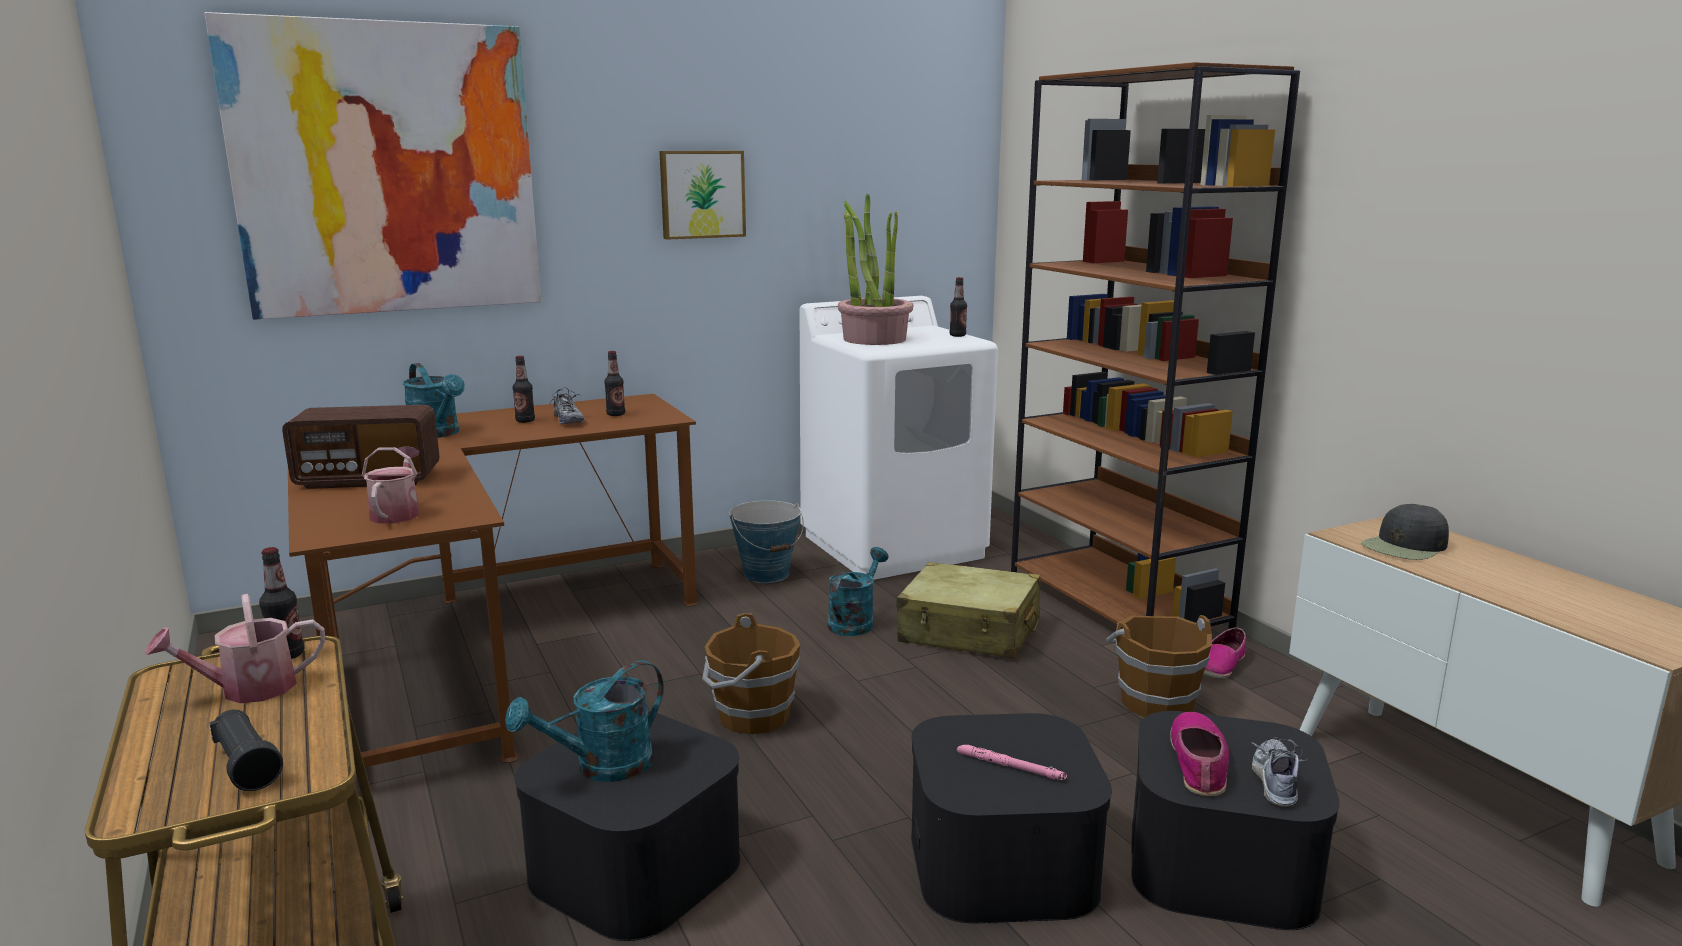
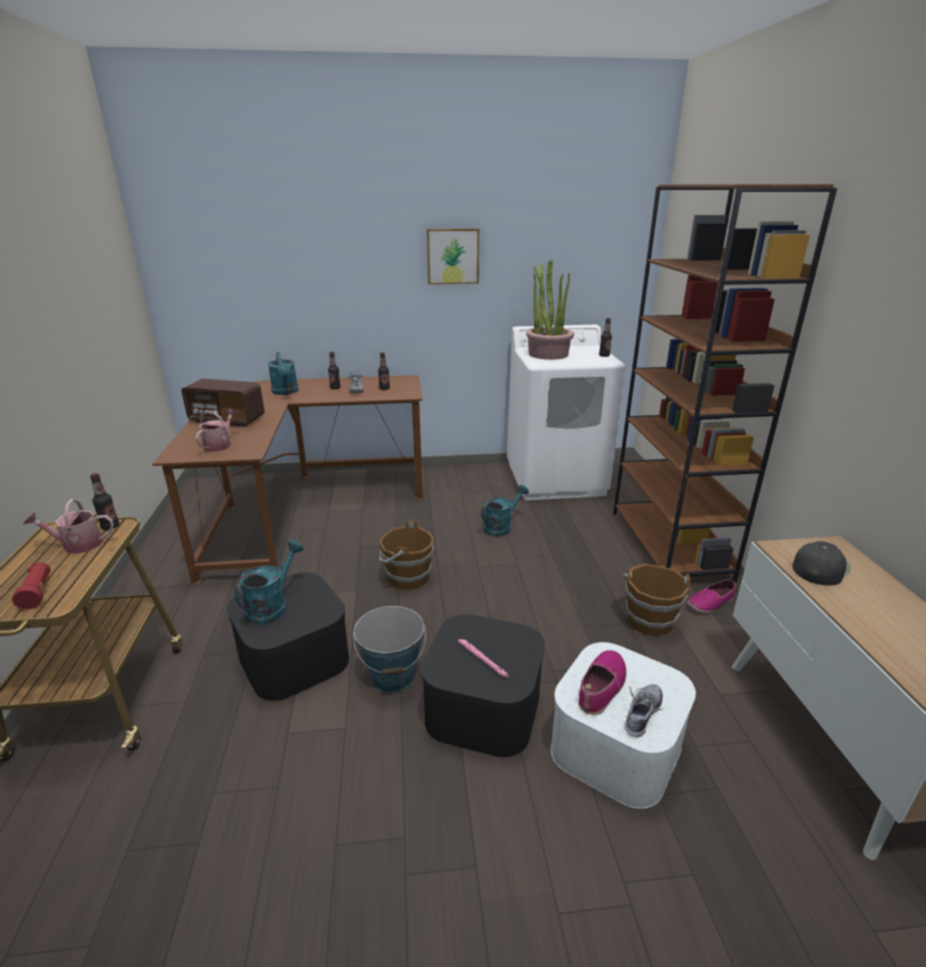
camera: 20 degrees right, 10 degrees up
(246, 766) = (37, 593): black flashlight -> red flashlight
(387, 170) = (269, 240): picture -> none
(601, 767) = (271, 606): turquoise watering can -> turquoise watering can turned 135 degrees clockwise
(767, 574) = (471, 486): bucket -> bucket (393, 676)
(969, 631) = (564, 546): beige suitcase -> none
(1220, 864) = (615, 746): black storage box -> white storage box
(1405, 546) = (820, 567): black cap -> black cap turned 150 degrees clockwise

